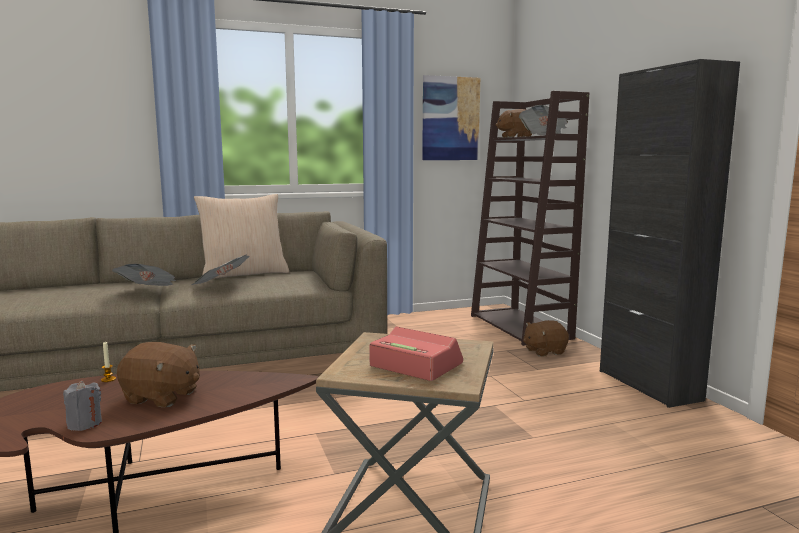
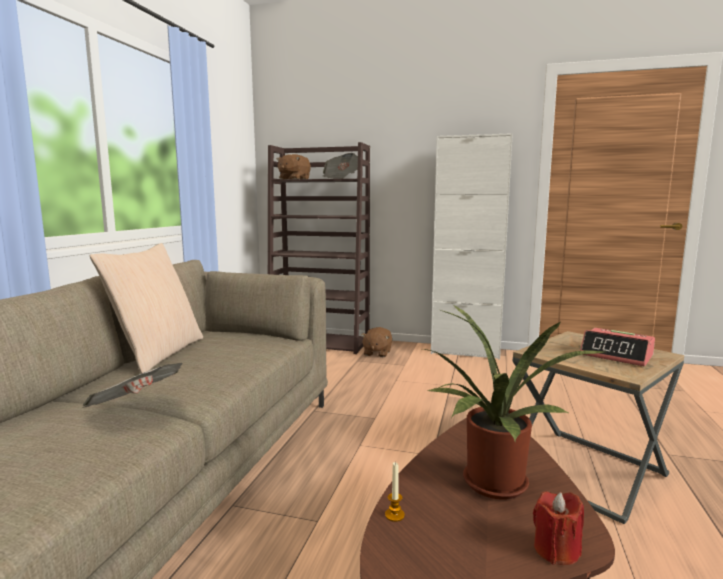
camera: 55 degrees left, 0 degrees up
(84, 424) = (556, 550): grey candle -> red candle
(162, 397) = (492, 487): brown plush toy -> potted plant
(221, 285) = (198, 370): newspaper -> none
(415, 365) = (616, 355): alarm clock -> alarm clock turned 120 degrees counterclockwise
(450, 119) = (224, 158): picture -> none
(649, 385) = (465, 352): black cabinet -> white cabinet

